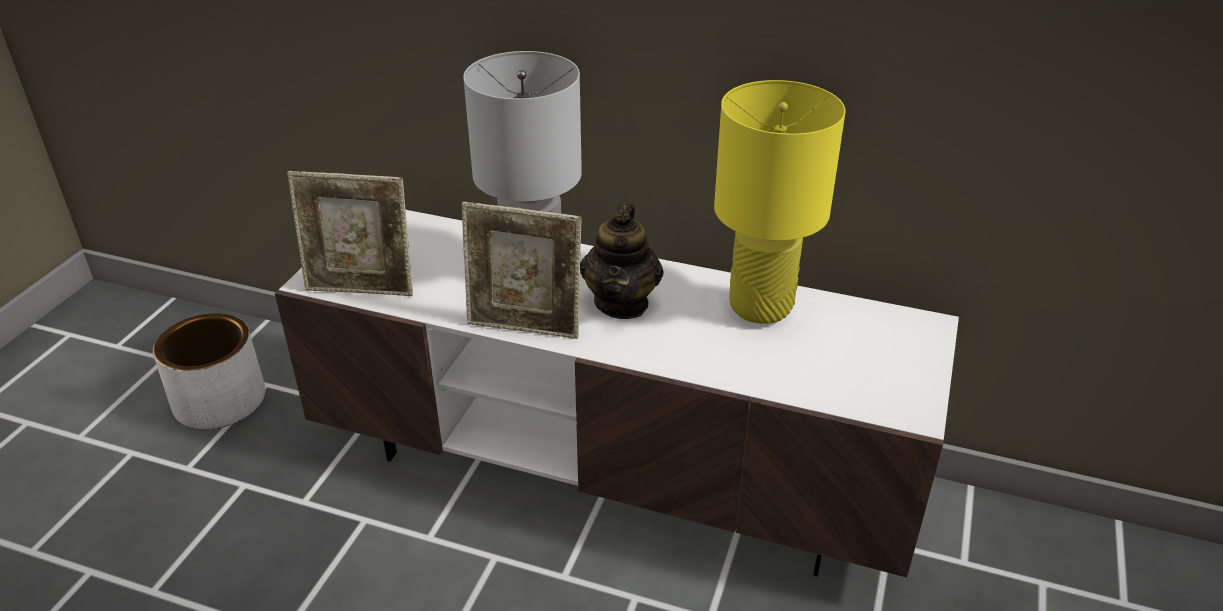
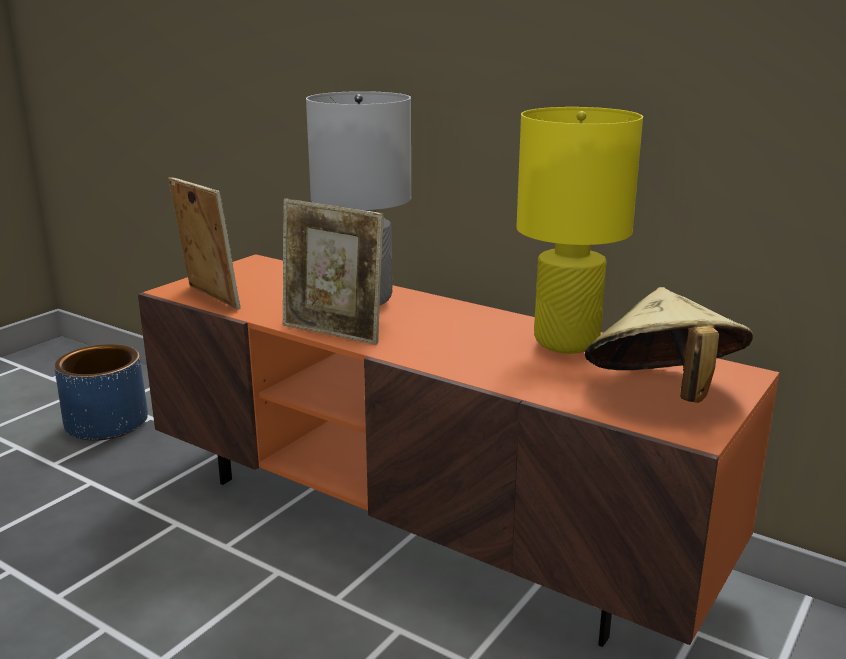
camera: 15 degrees right, 15 degrees down
(219, 402) = (106, 424): white planter -> blue planter
(362, 289) = (209, 298): picture frame -> picture frame turned 150 degrees counterclockwise
(612, 468) = (424, 521): white tv stand -> orange tv stand
(622, 303) = (433, 328): teapot -> none
(870, 366) = (662, 394): none -> beige hat

